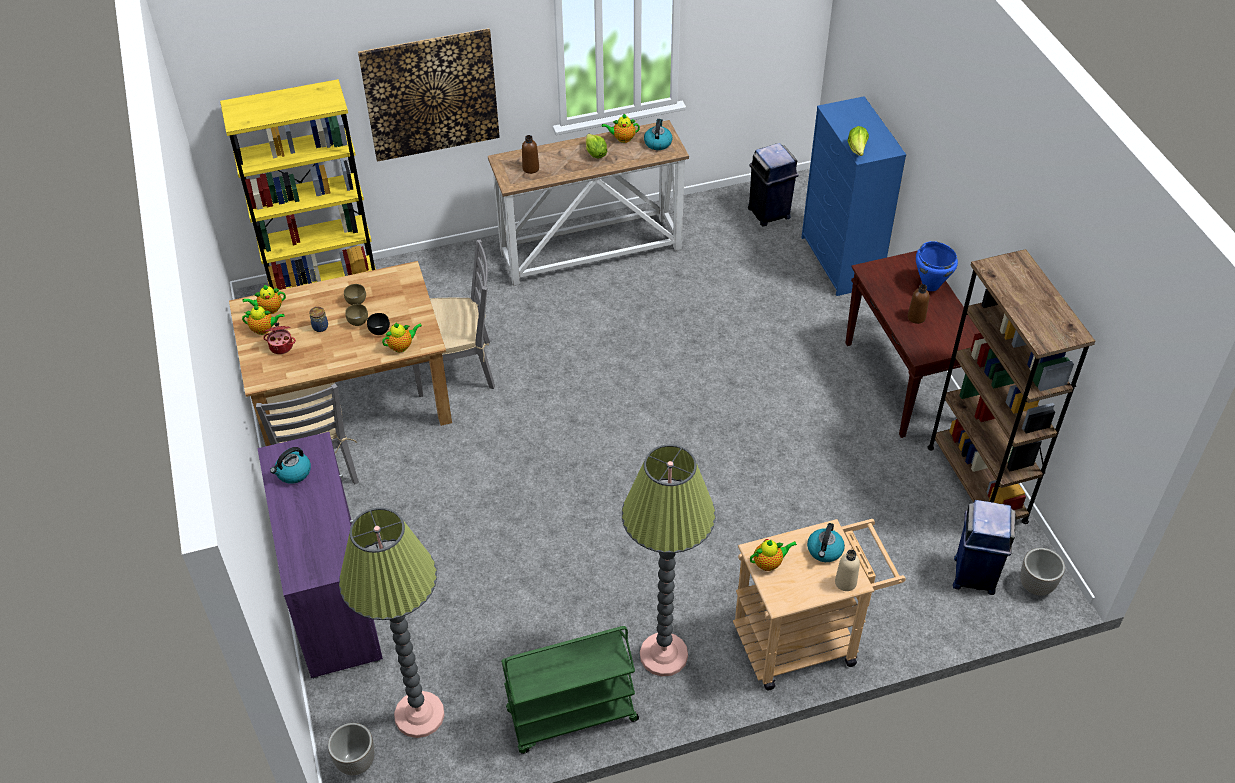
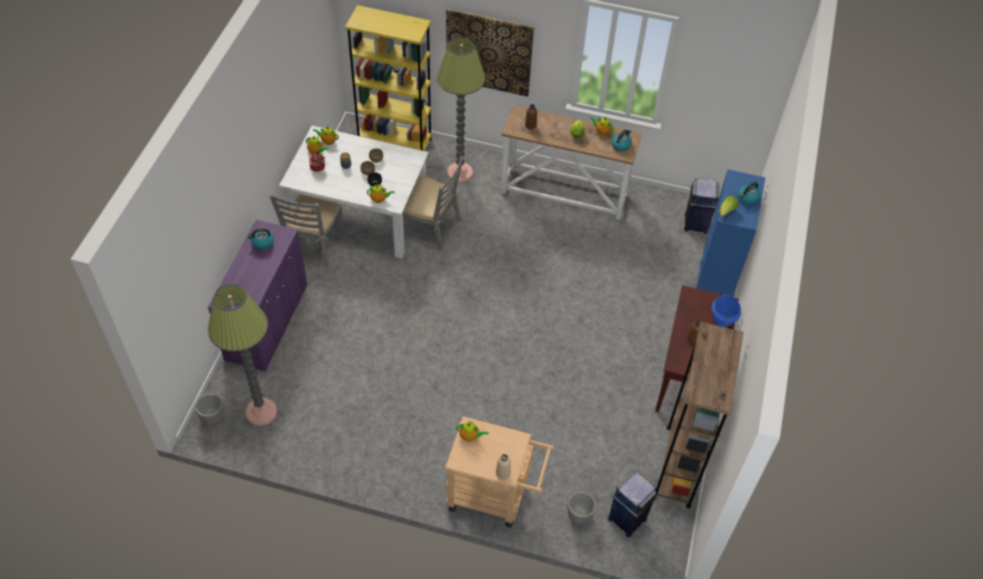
camera: 30 degrees right, 5 degrees up
(351, 401) = (358, 216): brown dining table -> white dining table
(571, 717) = (335, 460): green cart -> none
(663, 655) = (410, 456): floor lamp -> floor lamp (460, 173)
(824, 551) = (507, 448): kettle -> kettle (747, 198)
(1036, 586) = (659, 548): planter -> planter (579, 516)

